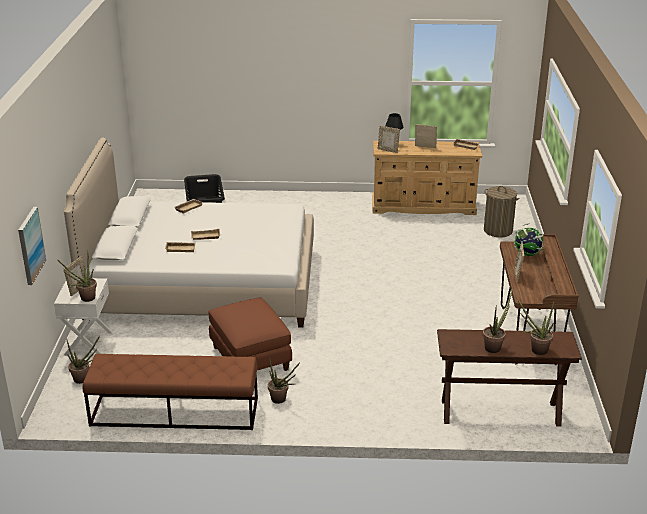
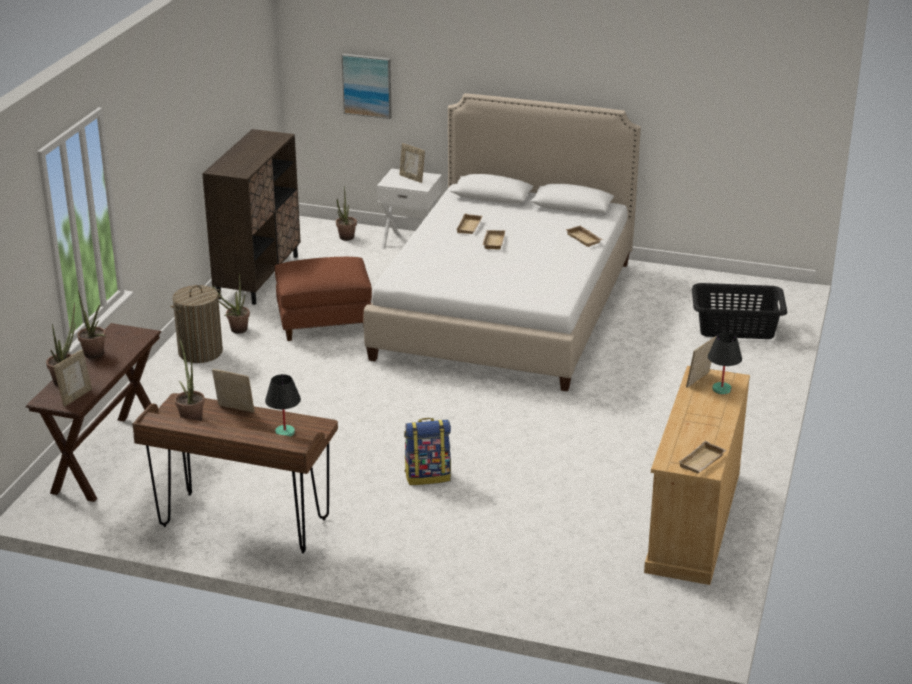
camera: 105 degrees right, 0 degrees up
(85, 299) = (390, 180): potted plant -> potted plant (191, 417)
(174, 412) = (258, 276): brown bench -> brown cabinet
(425, 147) = (705, 418): picture frame -> picture frame (75, 397)
(434, 282) = (428, 476): none -> backpack
(498, 230) = (573, 581): laundry basket -> laundry basket (200, 352)
(527, 254) = (285, 432): globe -> black table lamp

